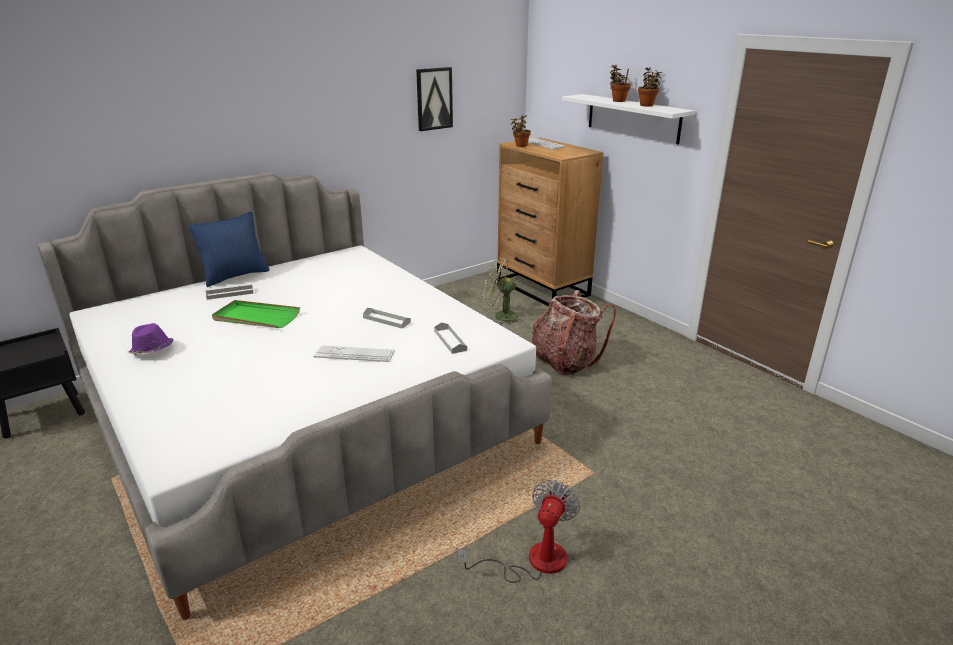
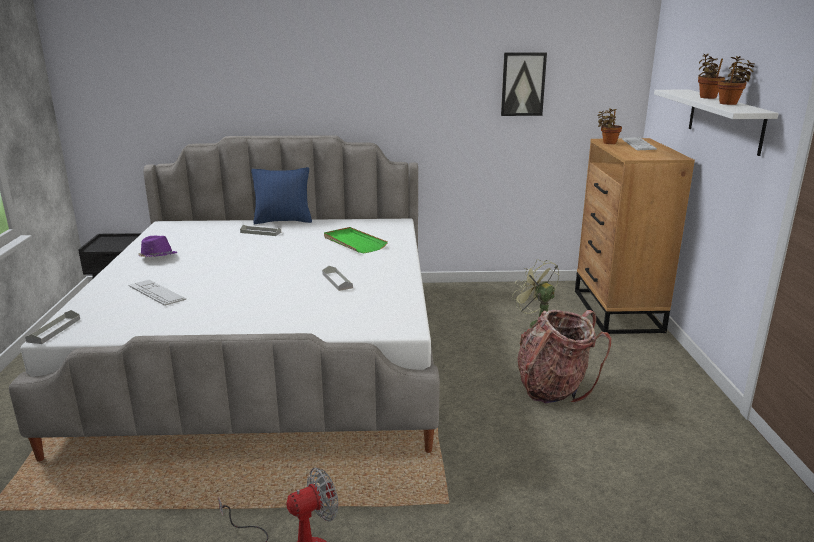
camera: 35 degrees right, 5 degrees down
(256, 317) = (250, 253): green tray -> green tray (354, 242)
(354, 354) = (272, 299): keyboard -> keyboard (156, 293)
(450, 340) = (360, 311): grey tray -> grey tray (54, 330)

